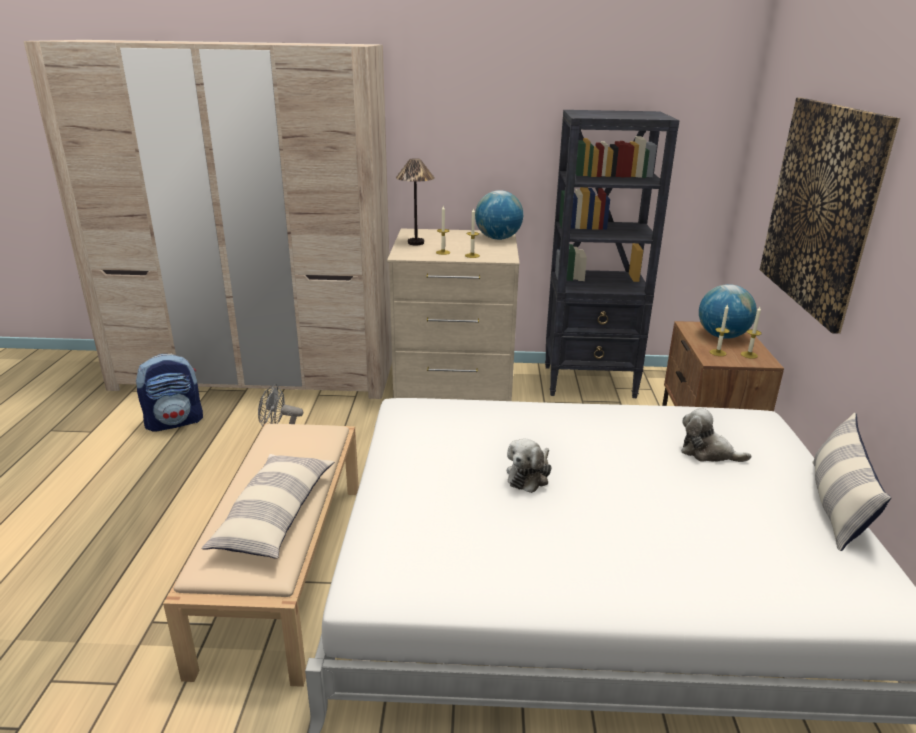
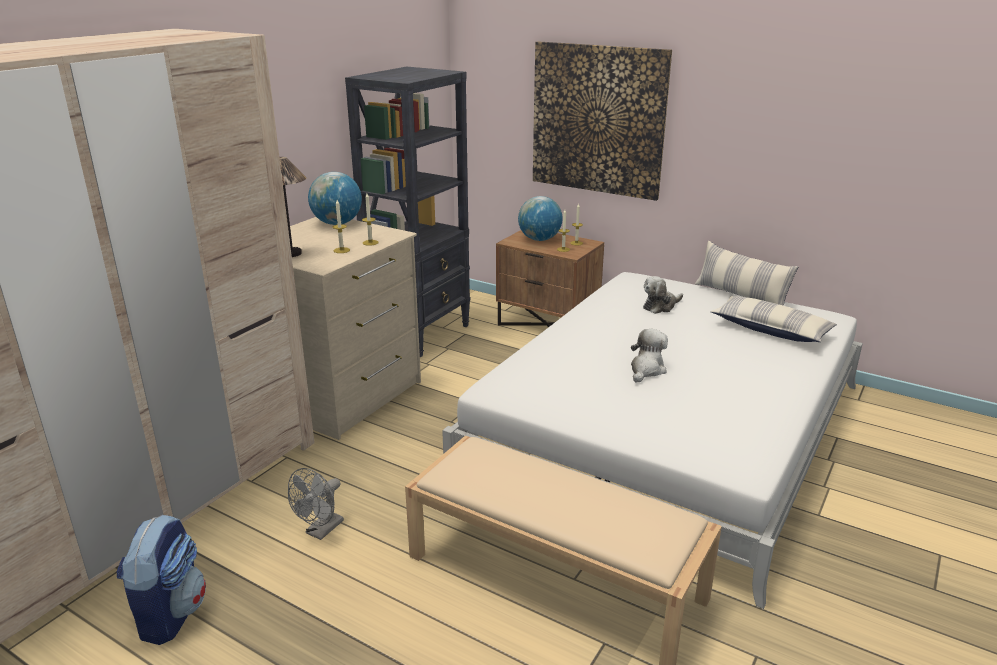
camera: 60 degrees left, 0 degrees up
(275, 516) = (604, 503): pillow -> pillow (770, 329)
(529, 476) = (646, 370): plush toy -> plush toy turned 120 degrees counterclockwise

